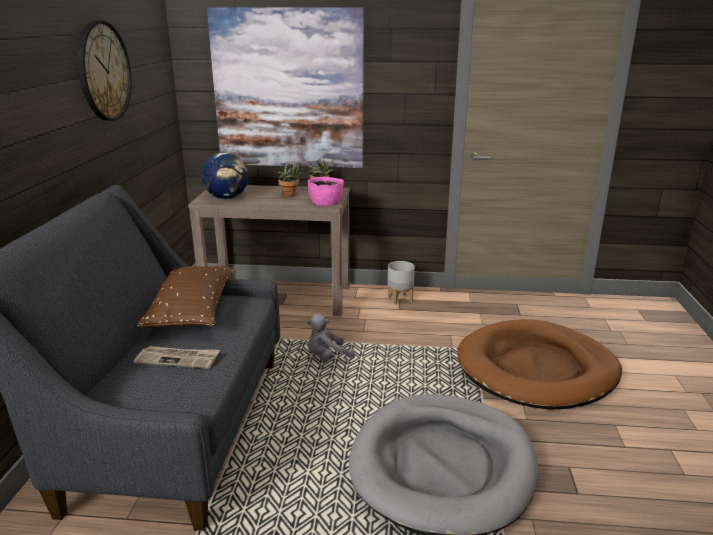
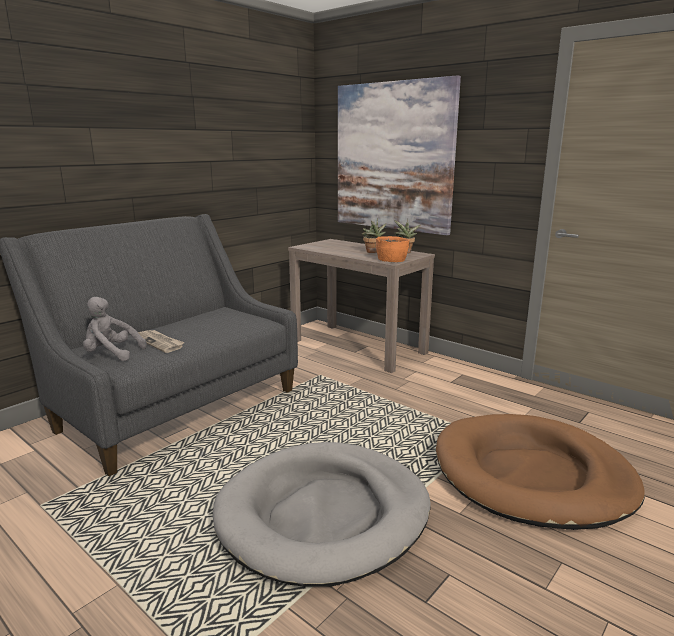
camera: 35 degrees right, 5 degrees down
(104, 71) = (218, 128): wall clock -> none
(192, 311) = (216, 319): brown pillow -> none
(227, 198) = (322, 247): globe -> none
(326, 202) = (392, 260): pink bowl -> orange bowl
(327, 357) = (340, 399): grey plush toy -> grey plush toy (111, 354)
(400, 299) = (463, 374): grey planter -> none

